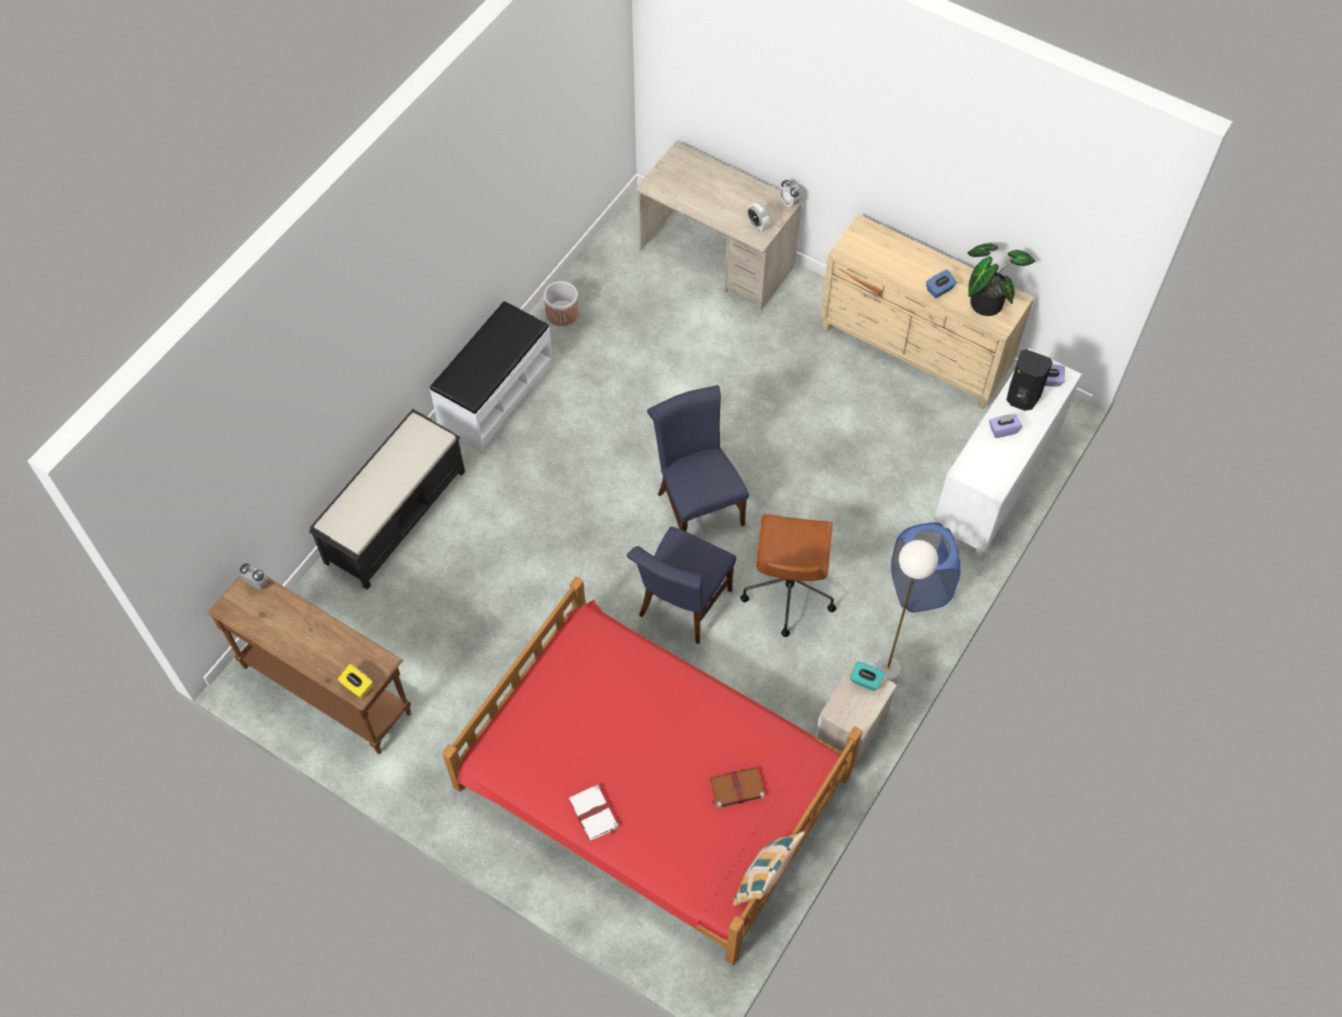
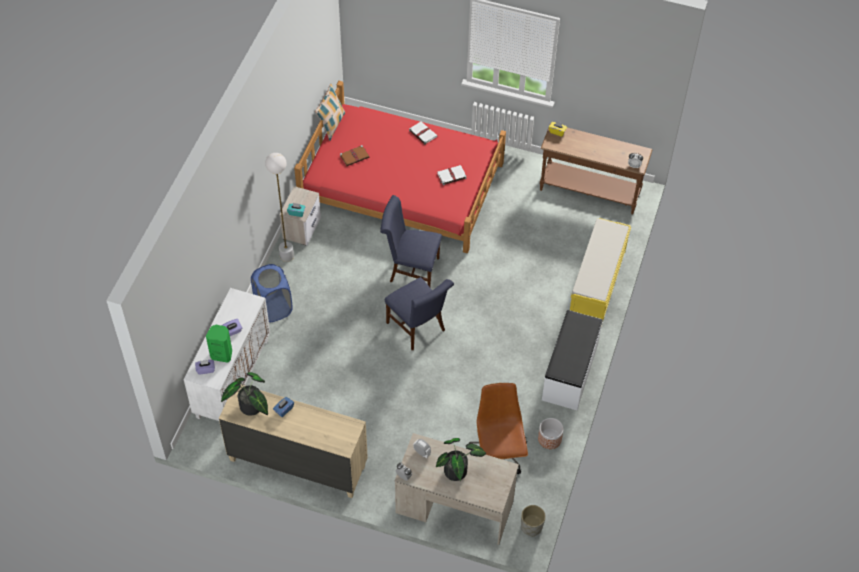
camera: 165 degrees right, 5 degrees down
(396, 515) = (597, 285): black bench -> yellow bench
(571, 704) = (451, 176): none -> white book
(626, 218) = (531, 527): none -> grey planter
(682, 607) = (411, 269): blue chair -> blue chair turned 90 degrees counterclockwise
(716, 194) = (458, 472): none -> potted plant
(788, 592) = (351, 290): brown office chair -> brown office chair (498, 454)
(1021, 398) = (222, 354): black speaker -> green speaker

